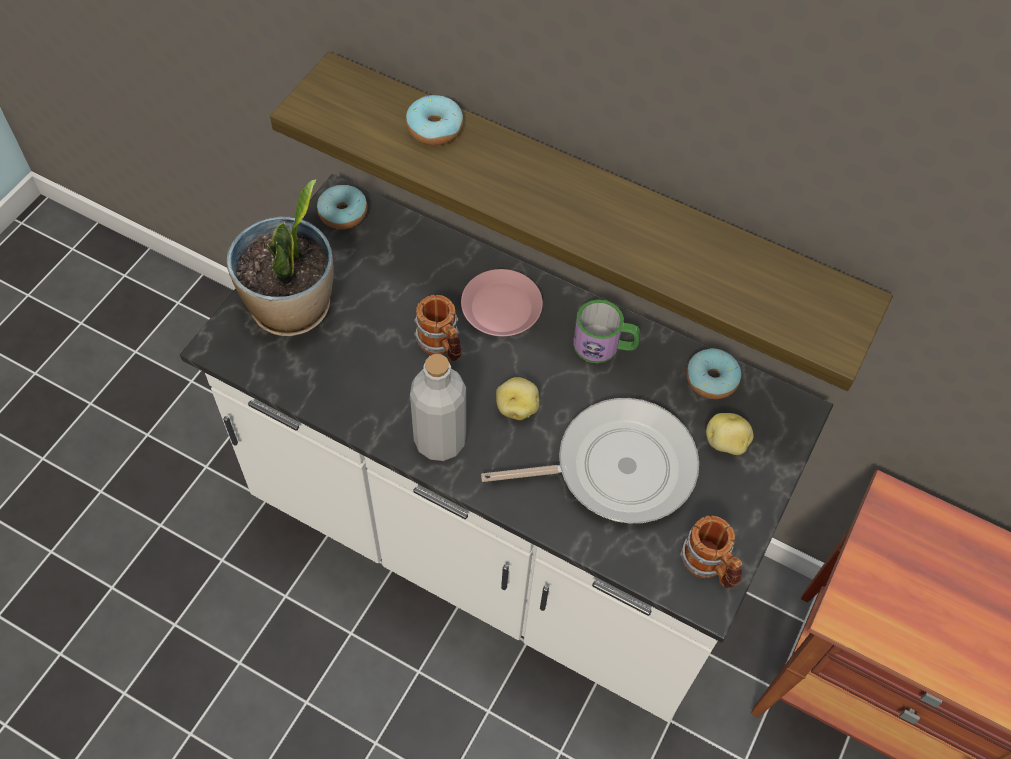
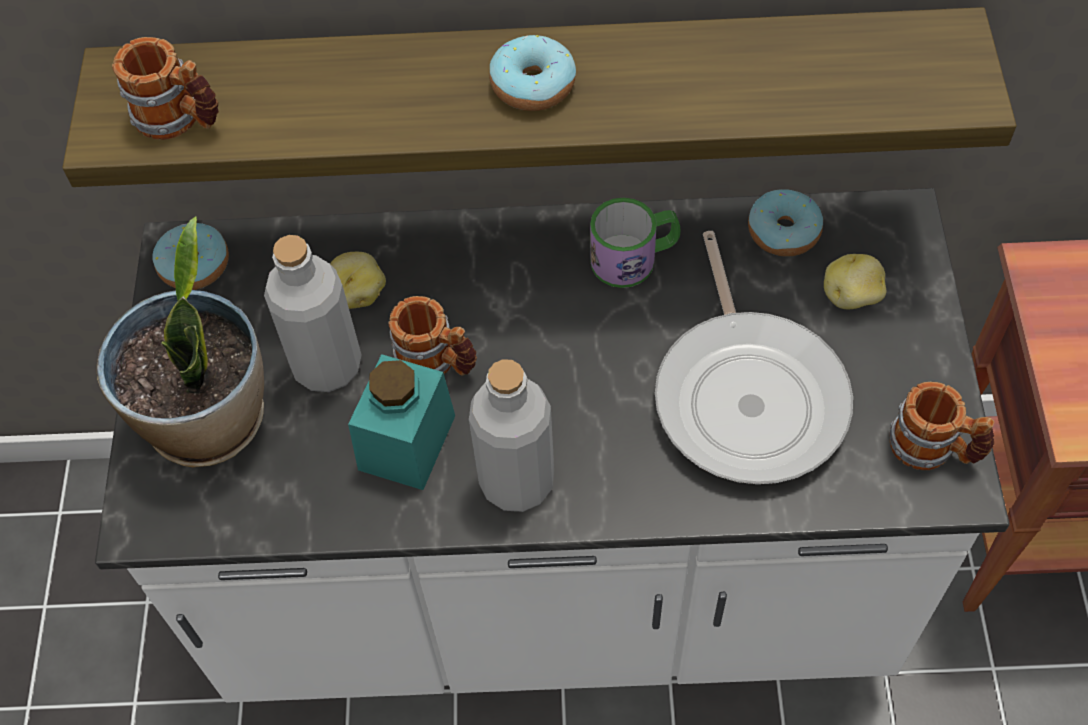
camera: 25 degrees left, 0 degrees up
(351, 119) = (180, 119): none -> mug
(378, 312) = (327, 365): none -> grey bottle
(392, 382) = (407, 442): none -> turquoise jar
(435, 128) = (301, 78): donut -> donut (533, 85)
(502, 308) = (479, 277): pink plate -> none
(517, 407) = (582, 388): potato -> potato (357, 293)
(616, 467) = (749, 394): frying pan -> frying pan turned 120 degrees clockwise

